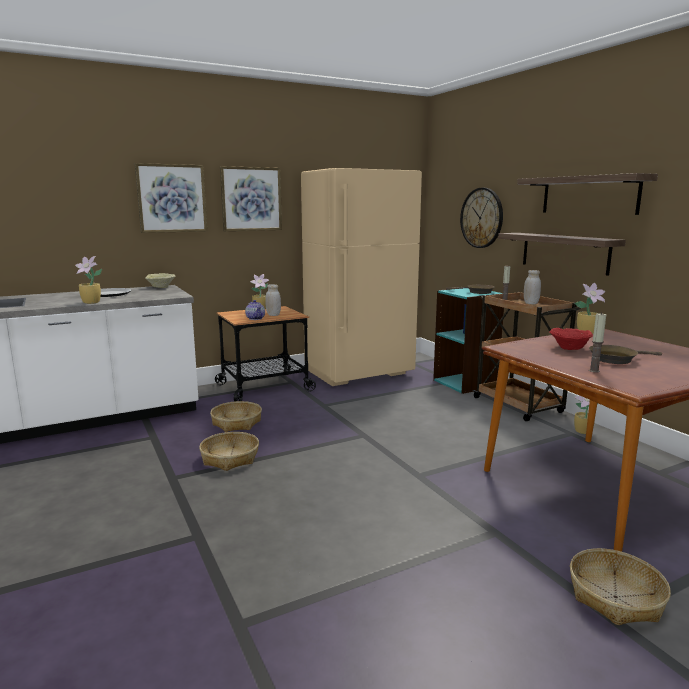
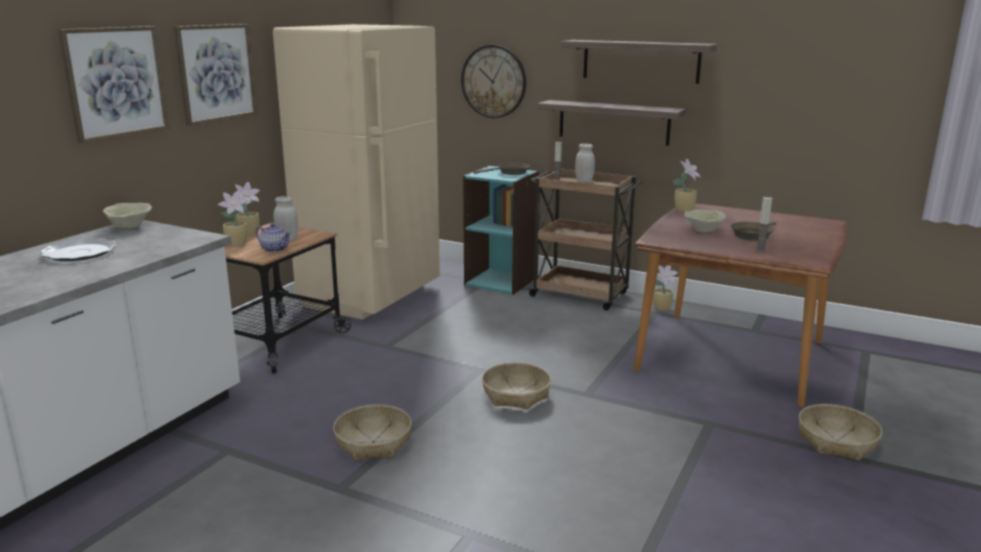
camera: 35 degrees left, 5 degrees up
(91, 302) = (99, 273): potted plant -> potted plant (238, 245)
(237, 423) = (313, 398): basket -> basket (516, 394)
(568, 348) = (702, 230): red bowl -> beige bowl

